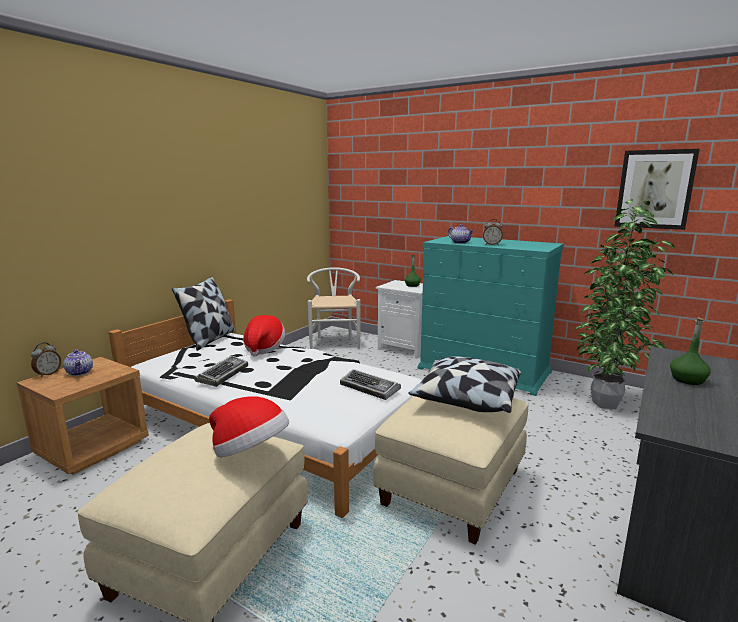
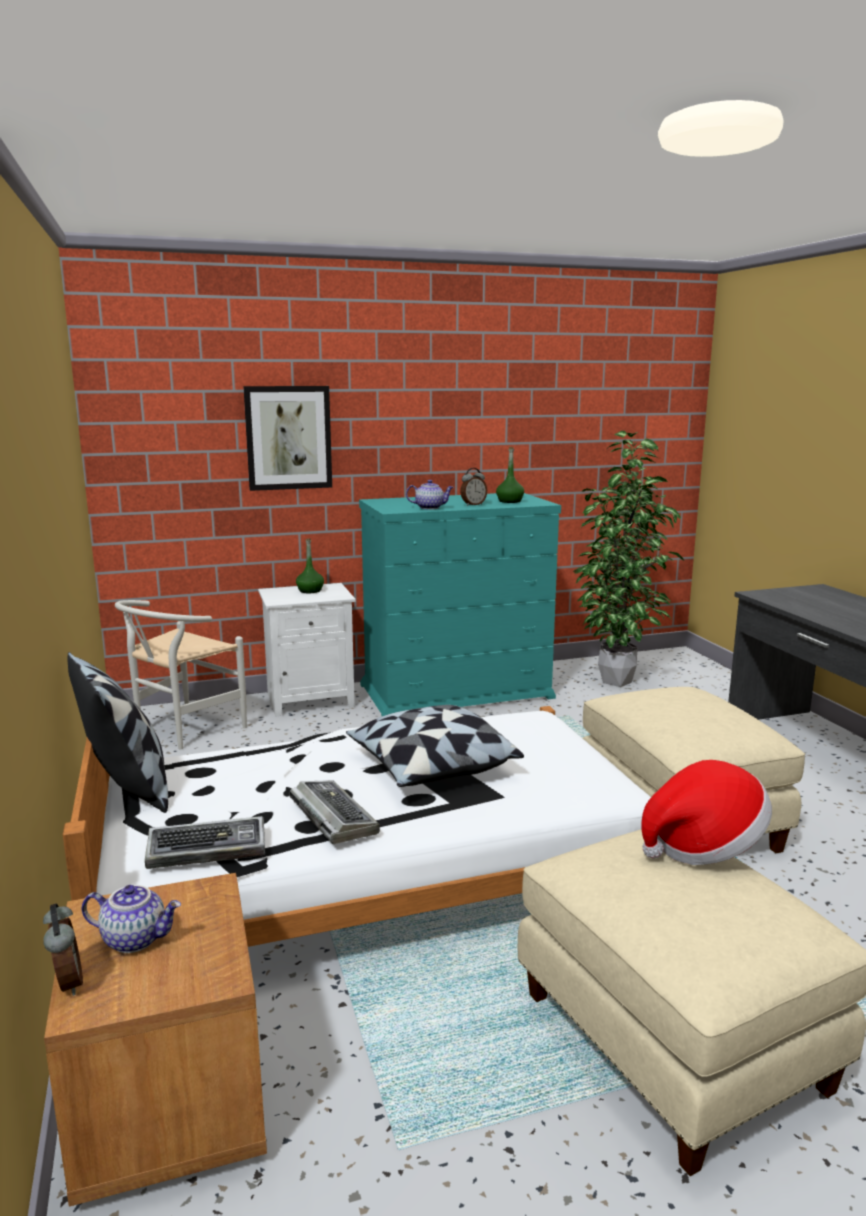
camera: 50 degrees left, 0 degrees up
(264, 348) = (278, 757): hat -> none
(335, 341) = (182, 730): white chair -> white chair turned 90 degrees counterclockwise
(370, 388) = (539, 741): keyboard -> keyboard (209, 849)
(466, 399) = (683, 702): pillow -> pillow (431, 767)
(654, 189) = (605, 417): picture -> picture (288, 438)
(687, 380) = (824, 611): green bottle -> green bottle (510, 501)

